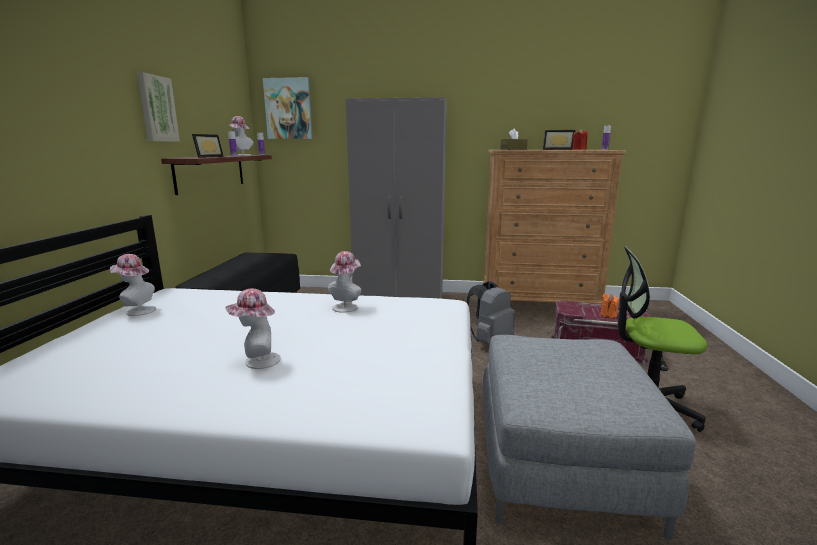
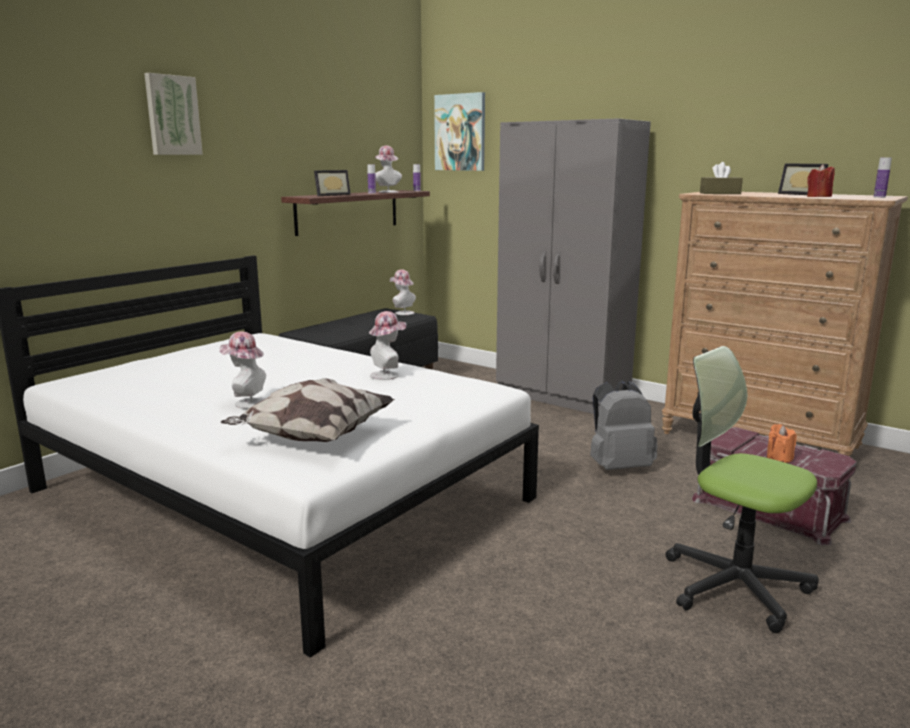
camera: 30 degrees right, 0 degrees up
(137, 311) = (213, 348): hat -> hat (402, 312)
(156, 109) = (282, 145): picture -> picture (172, 115)
(376, 382) = (312, 438): none -> pillow
(559, 462) = (533, 598): grey ottoman -> none

